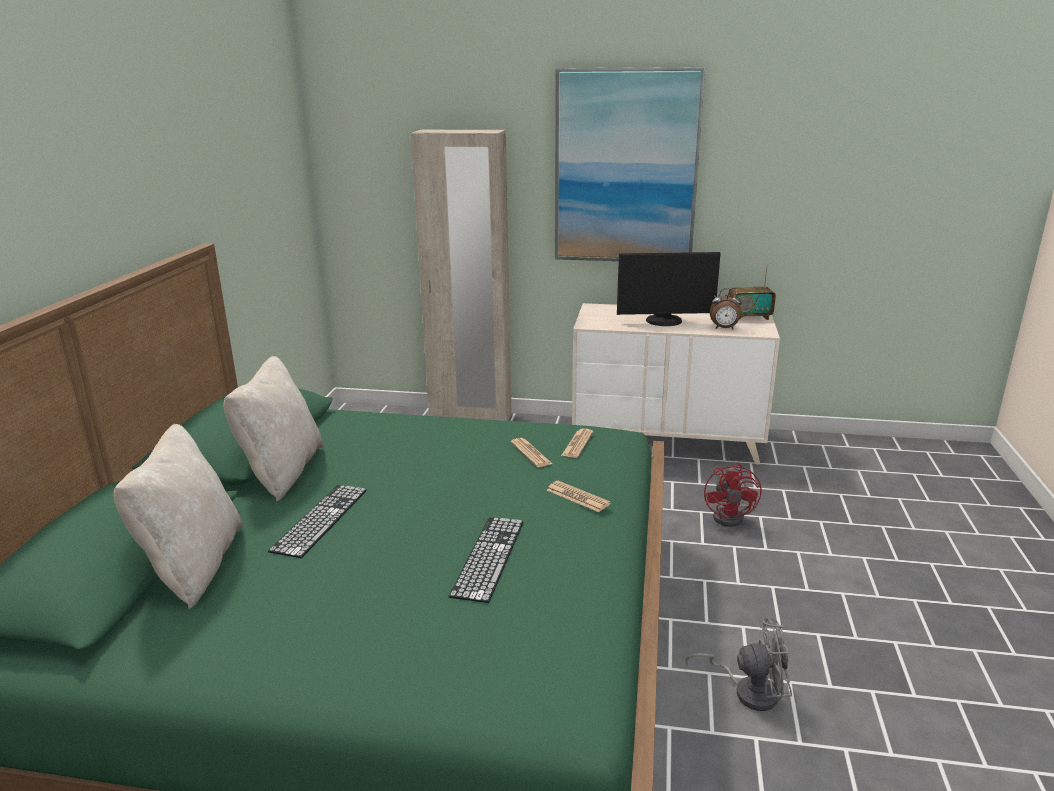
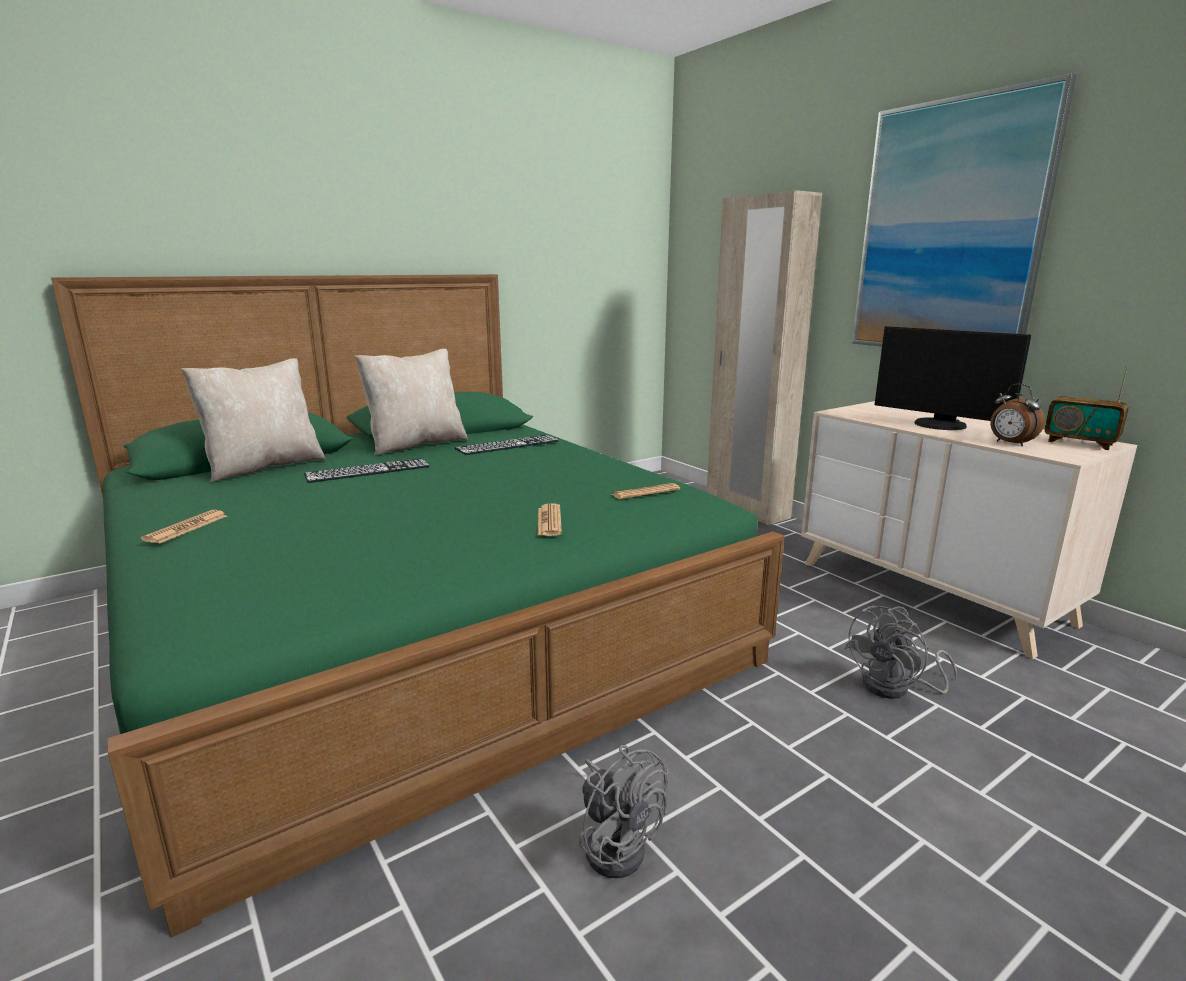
camera: 45 degrees right, 5 degrees down
(488, 557) = (390, 525): keyboard -> keyboard (507, 445)
(531, 453) = (590, 485): newspaper -> newspaper (186, 528)
(732, 517) = (895, 688): red fan -> grey fan

